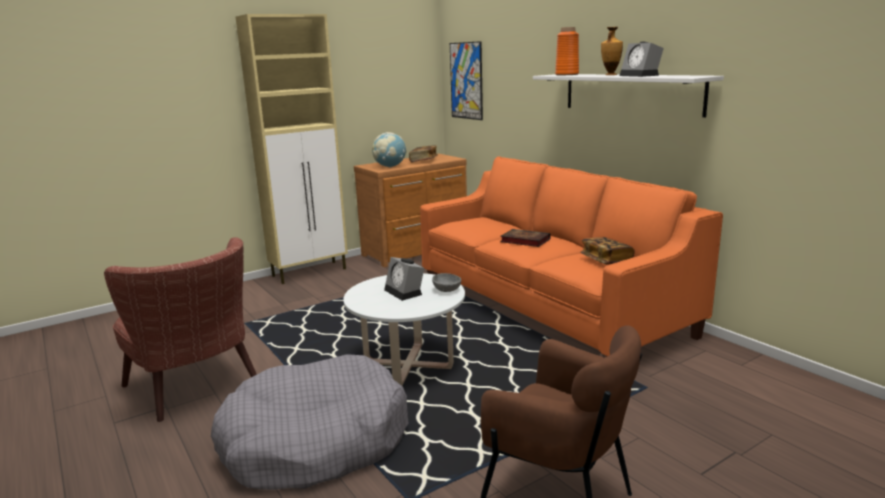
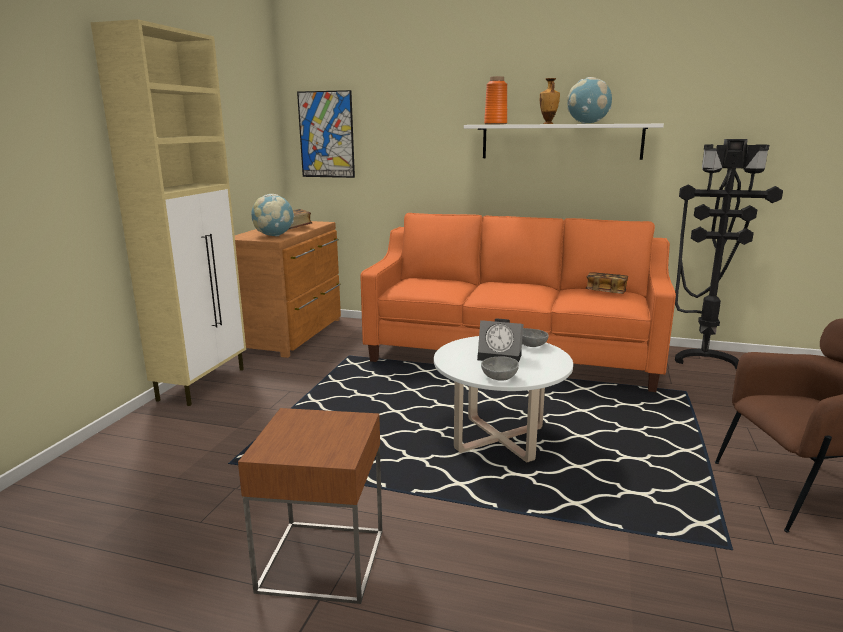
camera: 40 degrees left, 0 degrees up
(197, 390) = (322, 560): brown armchair -> brown side table
(315, 441) = (561, 544): grey dog bed -> none
(366, 305) = (499, 378): none -> grey bowl
(524, 241) = (508, 289): book -> none
(641, 75) = (587, 123): alarm clock -> globe
(752, 364) = (704, 356): none -> black floor lamp

